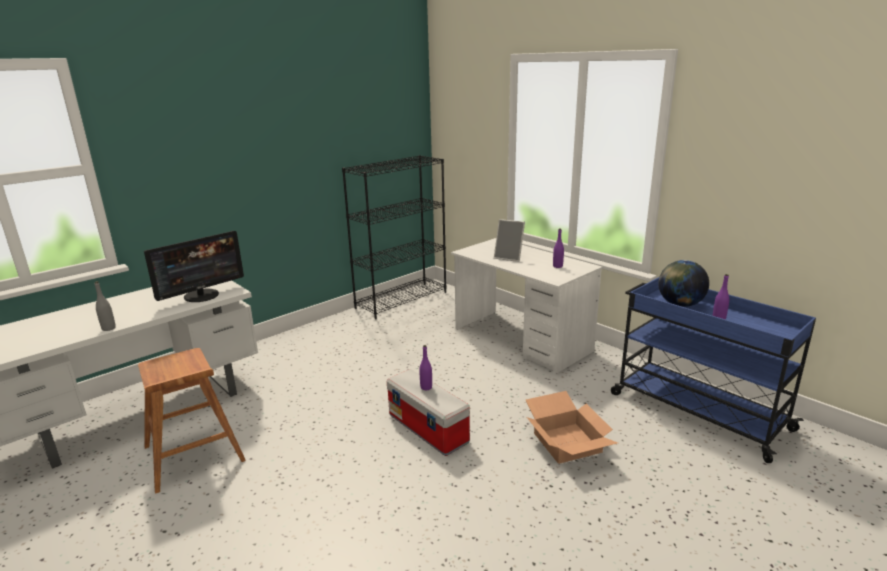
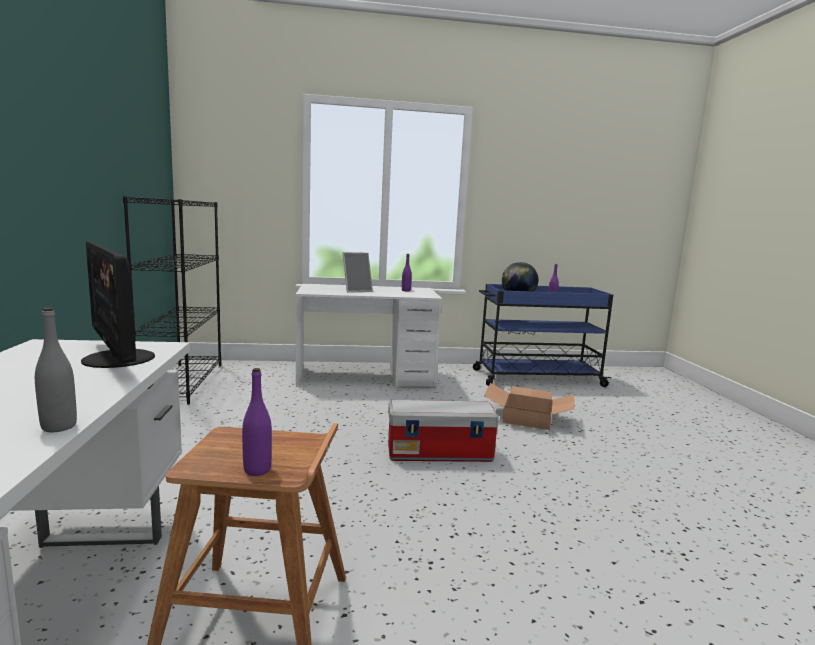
camera: 55 degrees left, 10 degrees down
(202, 295) = (117, 359): monitor -> monitor turned 150 degrees clockwise
(426, 387) = (437, 404): purple bottle -> purple bottle (257, 470)

